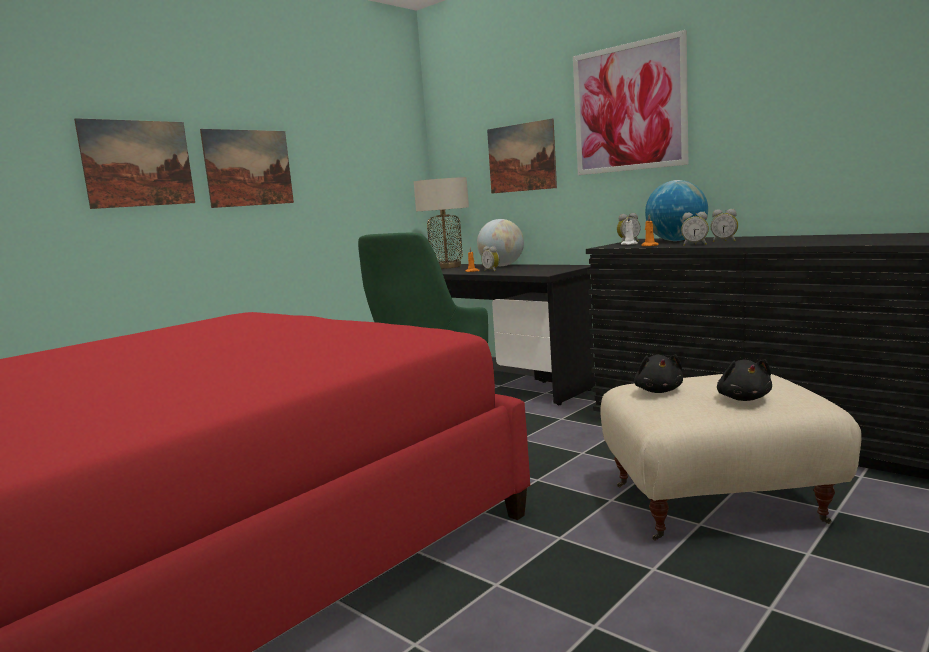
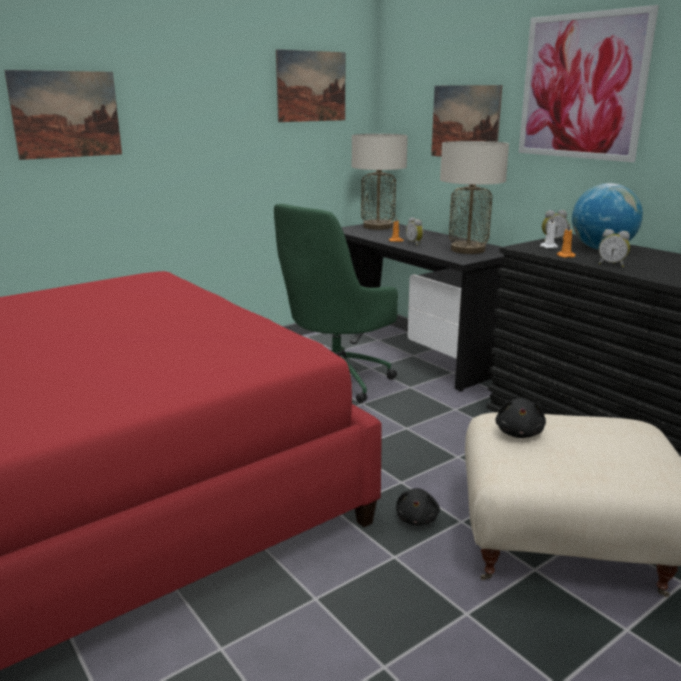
camera: 10 degrees right, 10 degrees up
(248, 168) = (178, 118): picture -> picture (311, 86)
(501, 266) = (430, 235): globe -> none
(544, 269) = (468, 250): none -> table lamp
(724, 241) = (649, 262): alarm clock -> none
(743, 398) = (598, 463): black plush toy -> black plush toy (417, 518)

